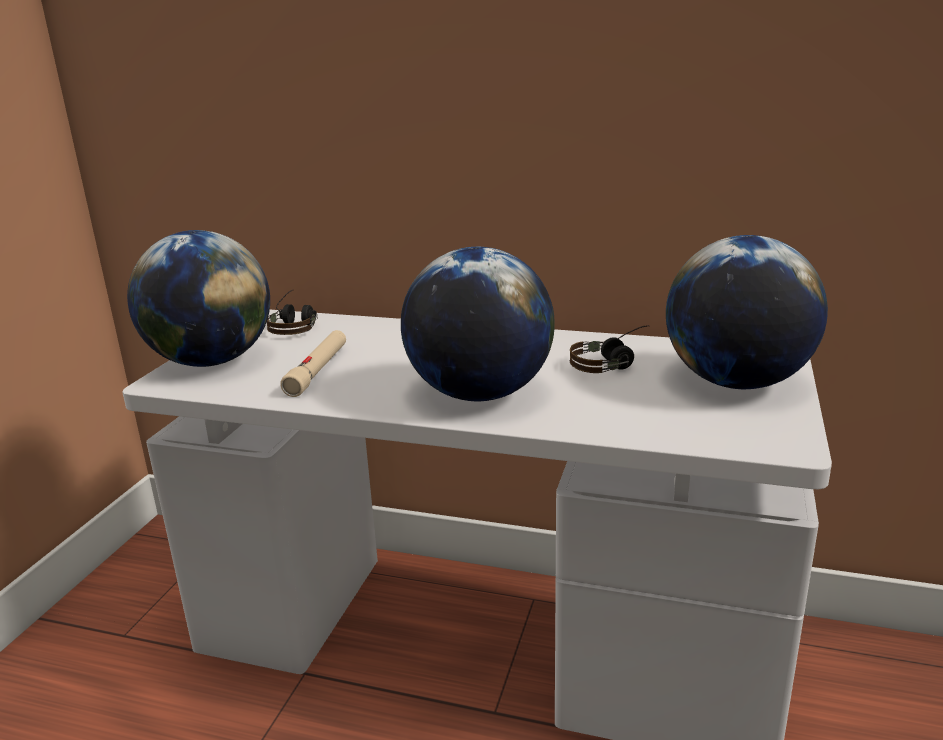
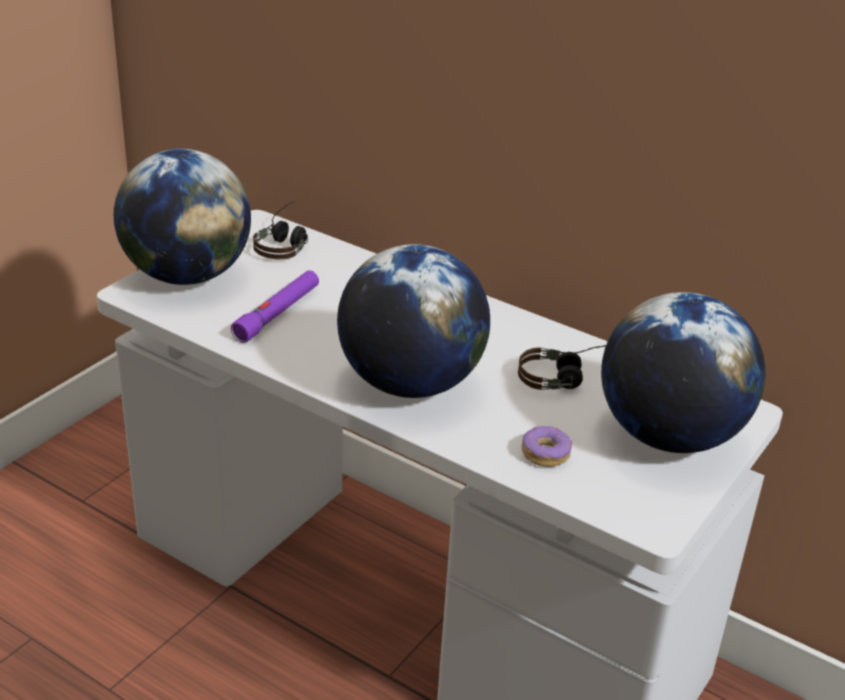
camera: 15 degrees right, 10 degrees up
(318, 370) = (278, 313): beige flashlight -> purple flashlight
(644, 417) = (545, 453): none -> donut

